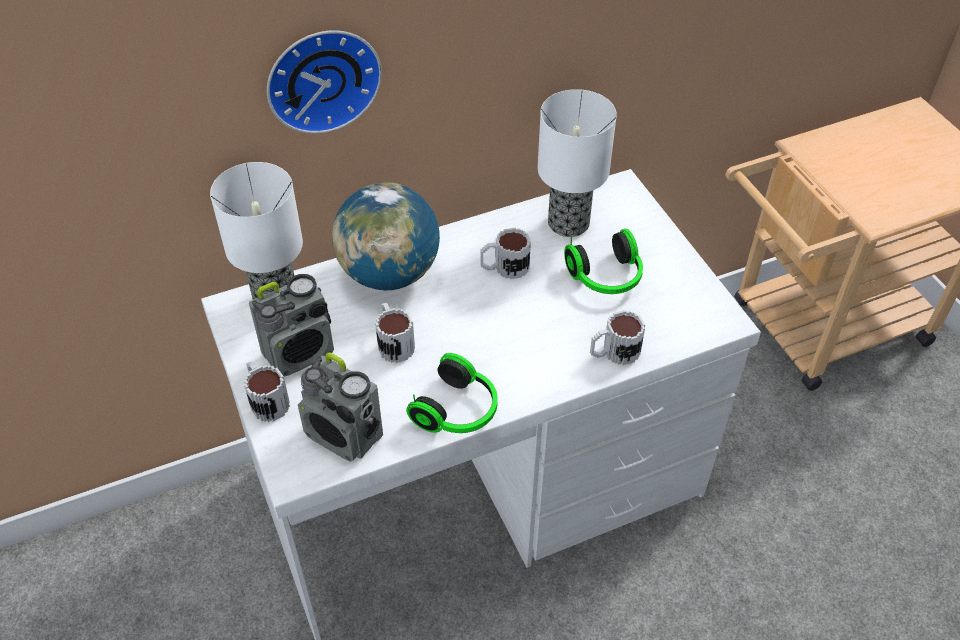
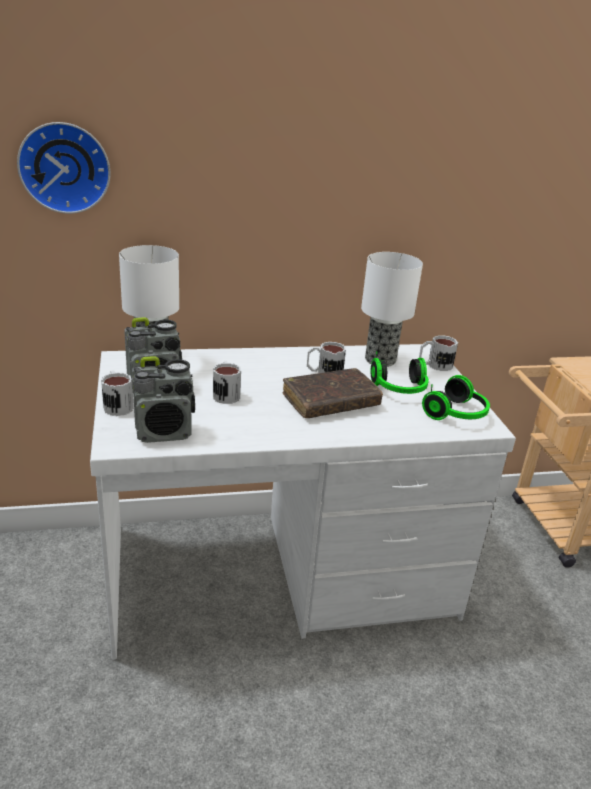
camera: 10 degrees right, 20 degrees down
(322, 78) = (216, 194): wall clock -> wall clock (65, 167)
(344, 435) = (164, 432): radio -> radio turned 60 degrees counterclockwise
(389, 274) = (239, 361): globe -> none
(458, 411) = (258, 436): headphones -> headphones (457, 414)
(527, 324) = (330, 402): none -> brown book
(613, 352) = (392, 427): mug -> mug (434, 365)

